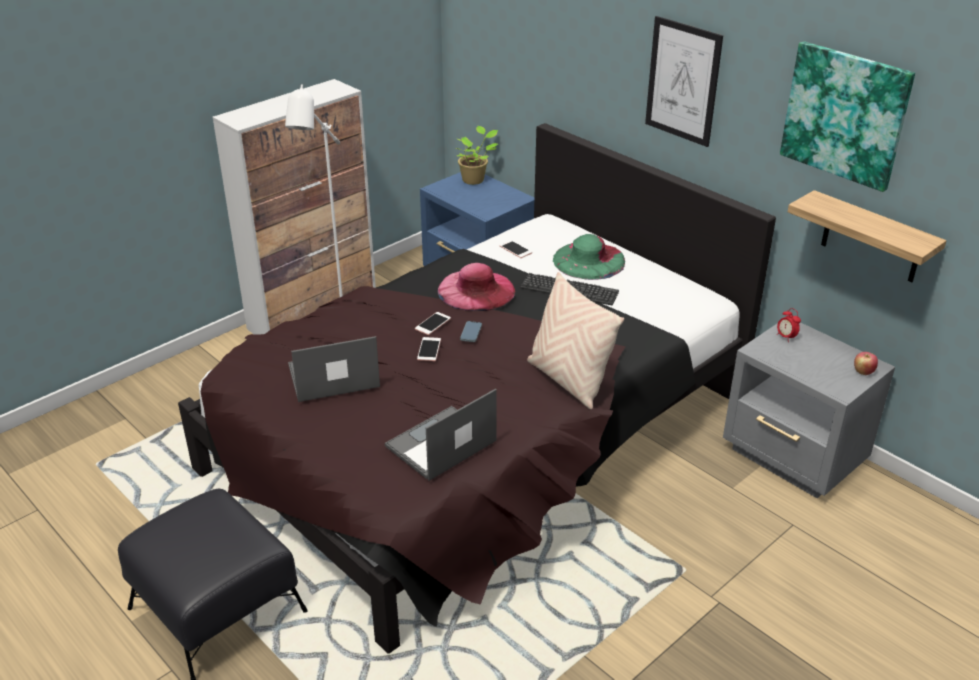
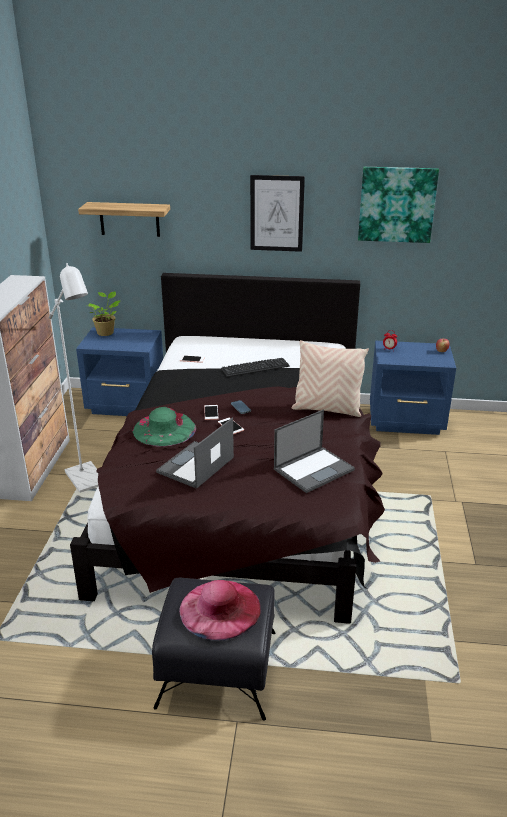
camera: 40 degrees left, 5 degrees down
(440, 444) = (314, 469): laptop -> laptop turned 135 degrees counterclockwise
(476, 290) = (206, 386): pink hat -> pink hat (220, 609)
(589, 260) = (242, 350): green hat -> green hat (164, 429)
(794, 458) = (407, 422): grey nightstand -> blue nightstand
(871, 238) = (422, 273): shelf -> shelf (129, 219)

